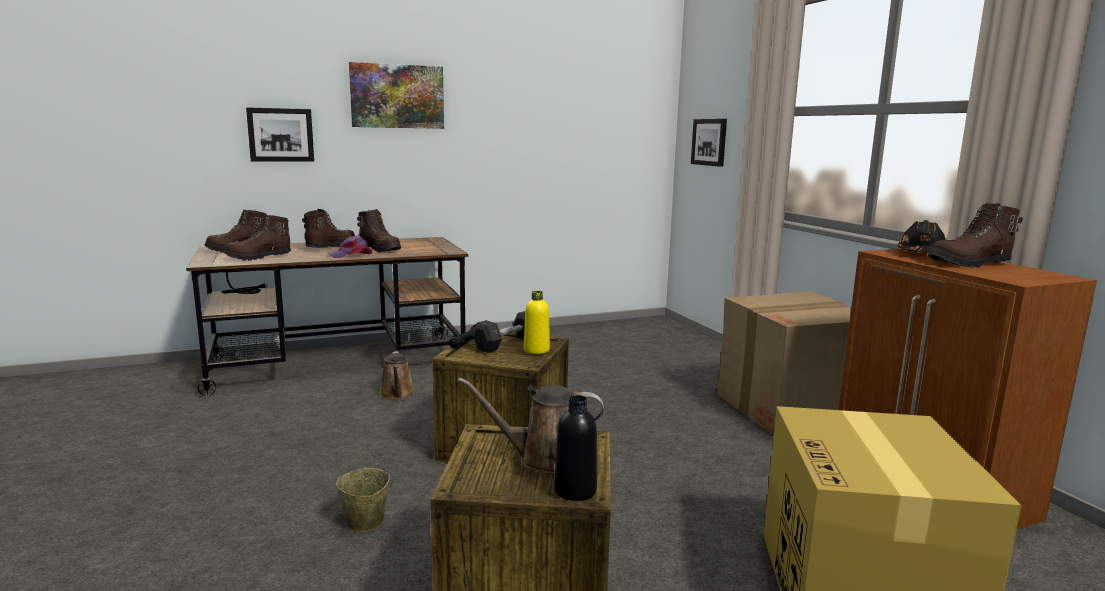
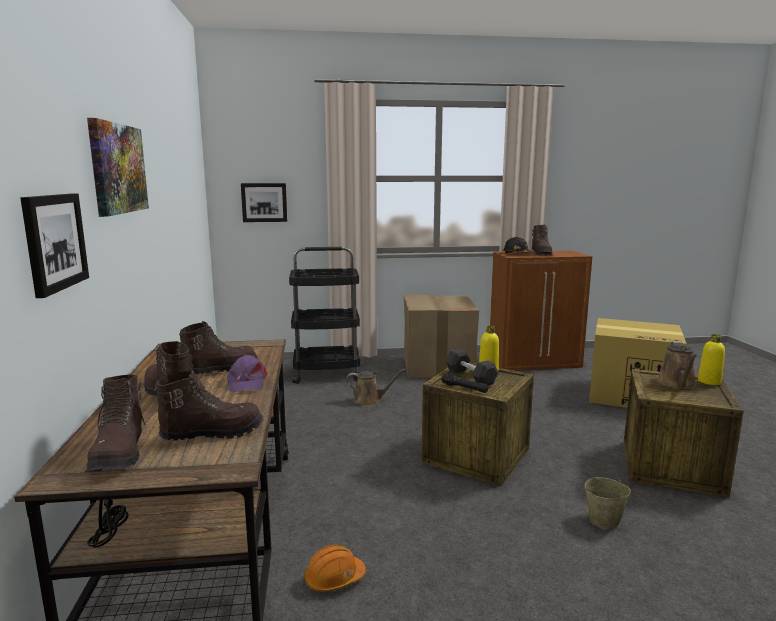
camera: 75 degrees left, 0 degrees up
(259, 257) = (212, 433): brown boot -> brown boot turned 90 degrees counterclockwise
(287, 403) = (334, 579): none -> orange hard hat
(397, 394) = (345, 500): brown watering can -> brown watering can (370, 400)
(575, 490) = (709, 381): black bottle -> yellow bottle
(683, 355) = (326, 373): none -> black cart

